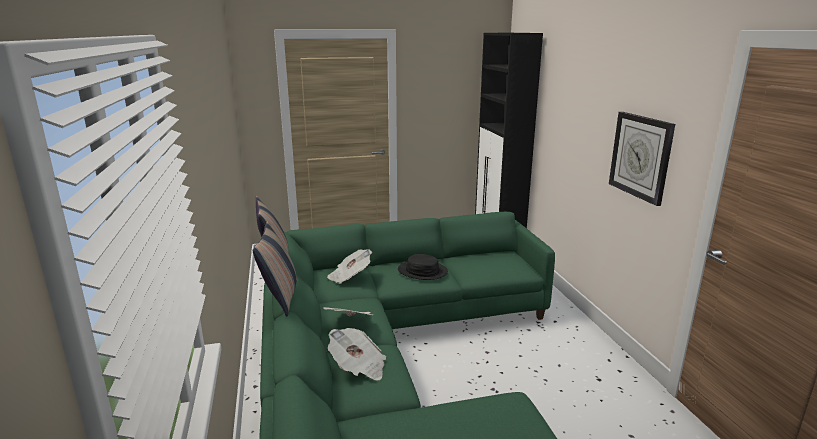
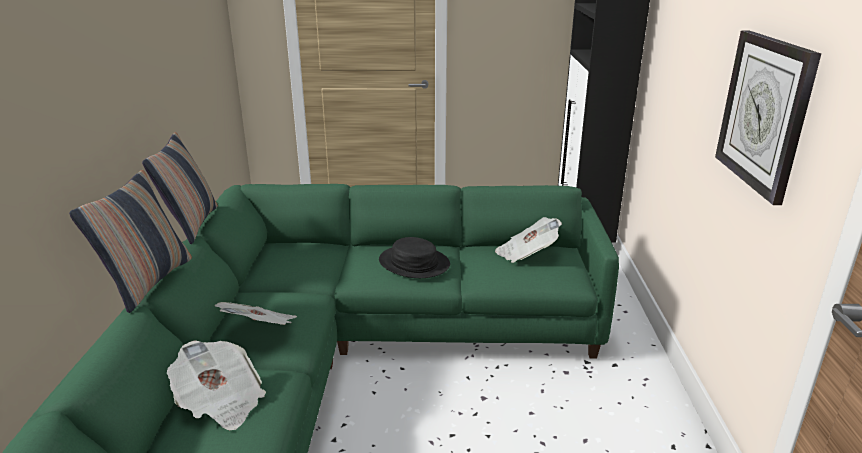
camera: 15 degrees right, 5 degrees up
(350, 277) = (308, 259): newspaper -> newspaper (526, 254)

